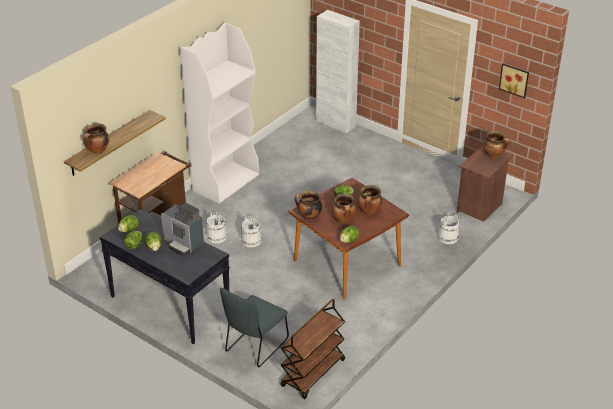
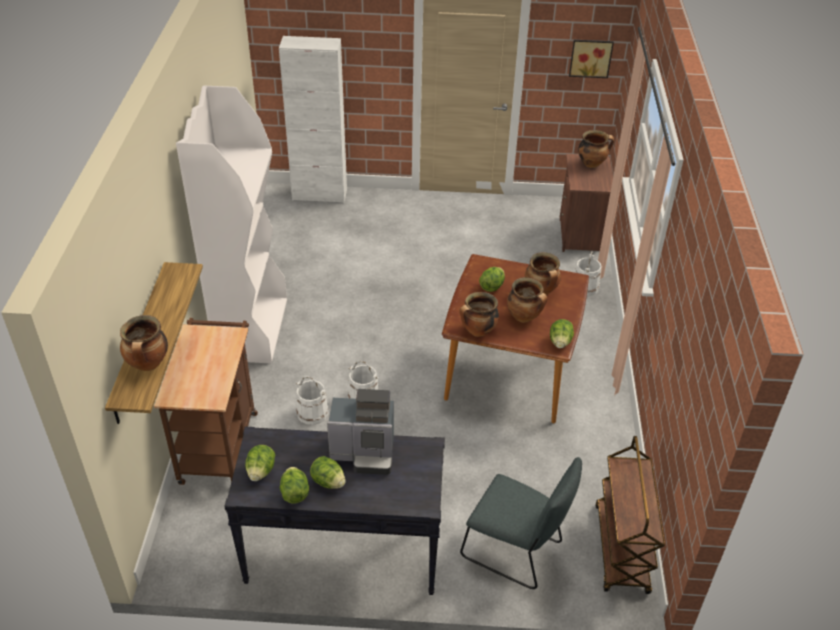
camera: 35 degrees left, 5 degrees up
(255, 347) = (515, 551): grey chair -> grey chair turned 60 degrees counterclockwise

